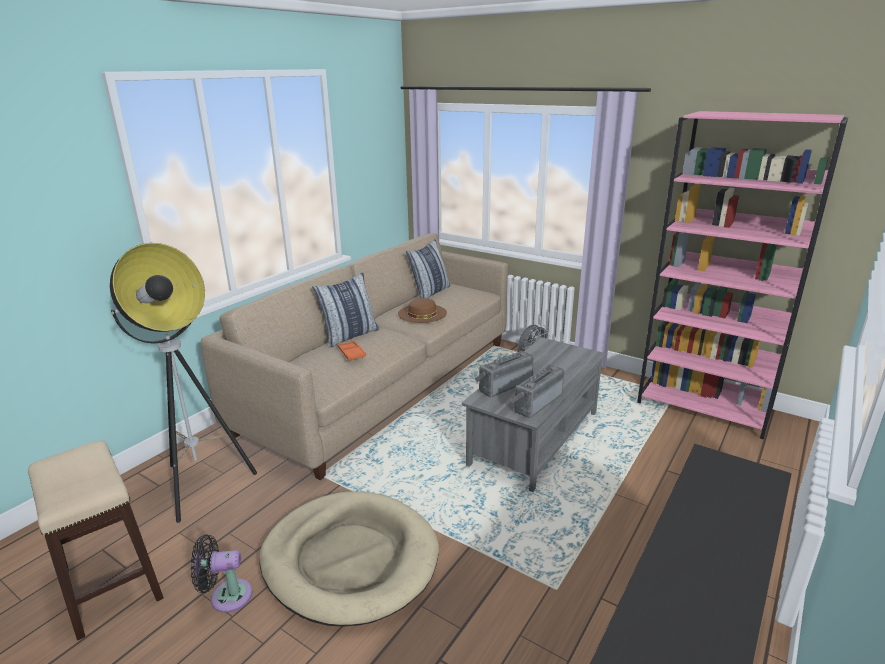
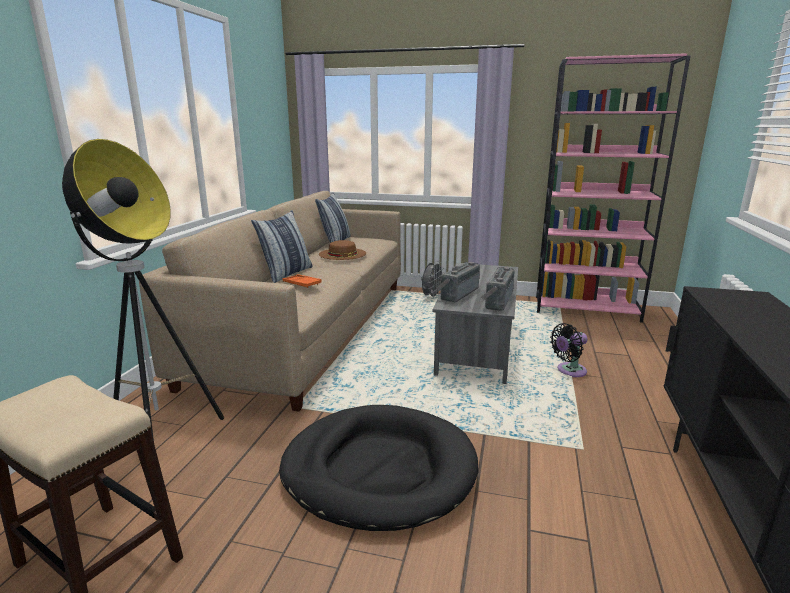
camera: 20 degrees left, 5 degrees down
(226, 596) = (263, 535): black fan -> black fan (569, 371)
(350, 559) = (379, 470): beige dog bed -> black dog bed

